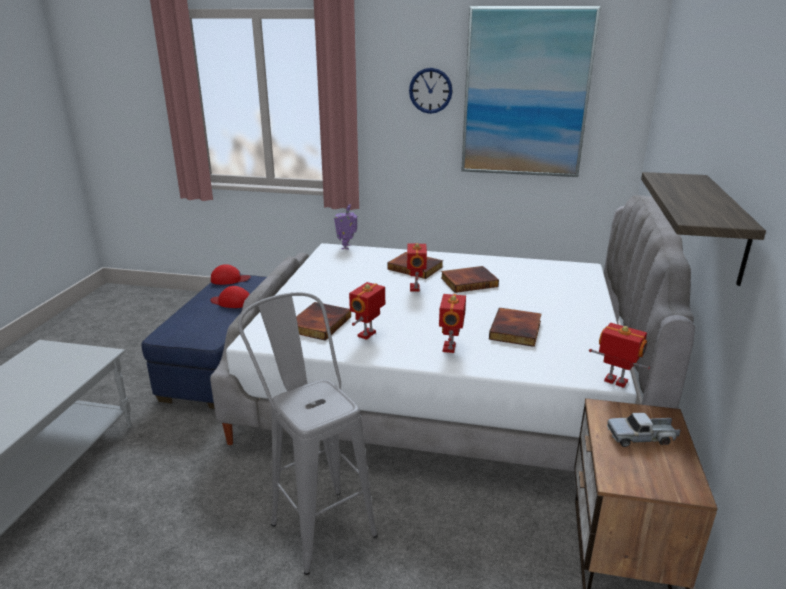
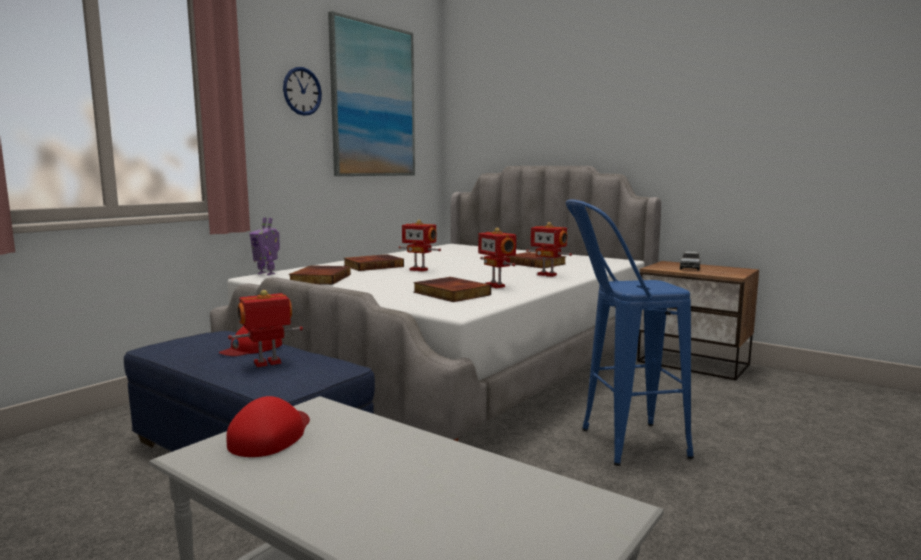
camera: 65 degrees left, 15 degrees down
(229, 279) = (172, 344): red cap -> red cap (271, 435)
(315, 520) = (618, 445): grey stool -> blue stool
(469, 281) = (431, 261): book -> book (319, 279)
(615, 382) = (628, 260): toy robot -> toy robot (268, 363)
(725, 228) = (664, 134): shelf -> none

